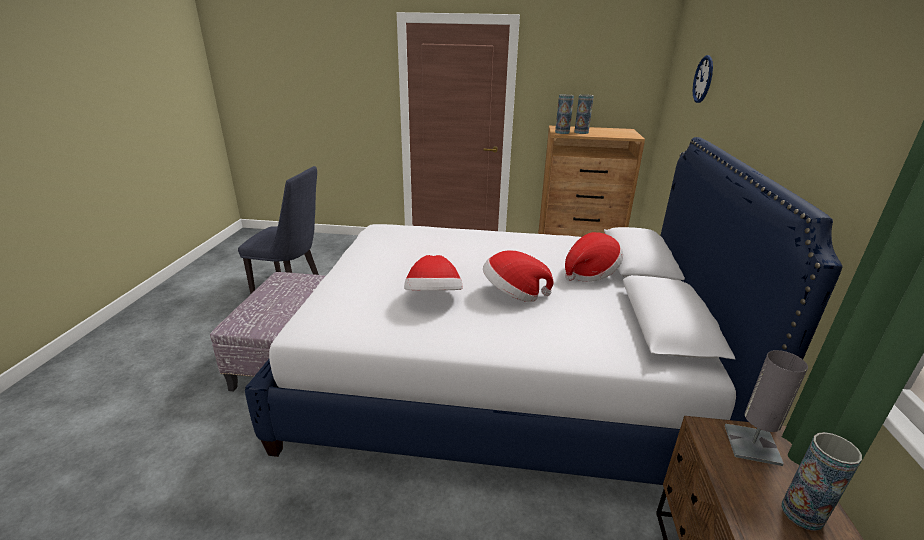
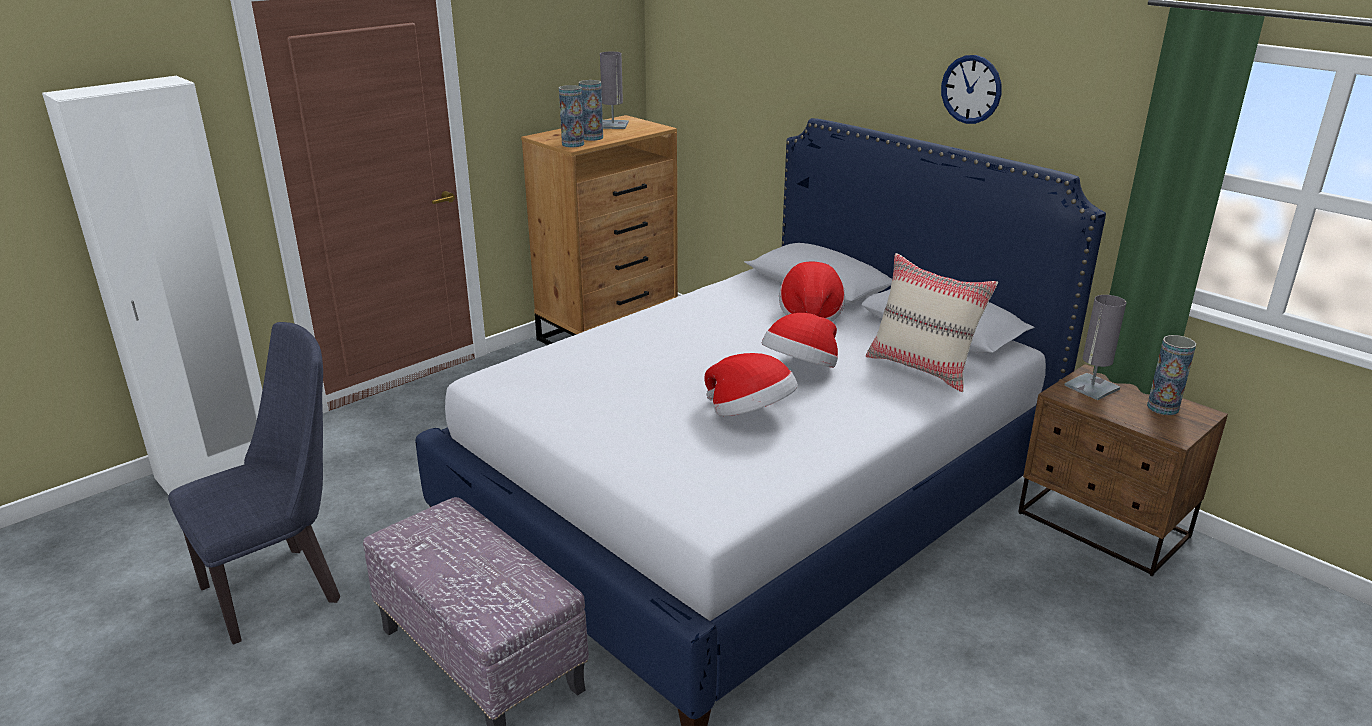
camera: 50 degrees left, 0 degrees up
(350, 240) = (217, 467): none -> white wardrobe
(591, 336) = (922, 368): none -> beige pillow
(610, 130) = (613, 125): none -> grey table lamp
(703, 79) = (760, 43): wall clock -> wall clock (971, 89)

